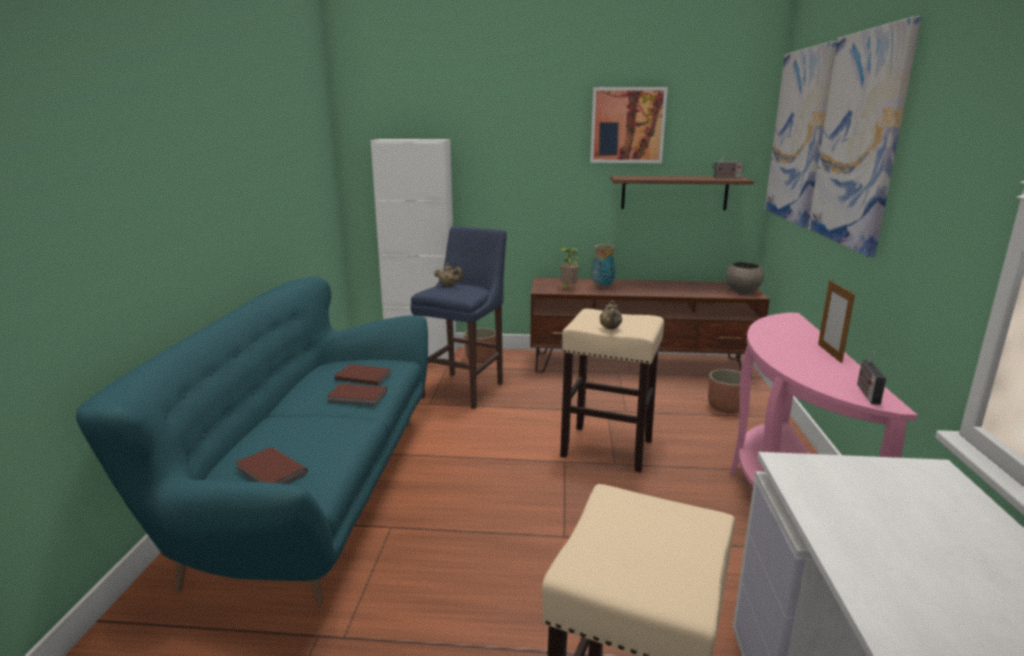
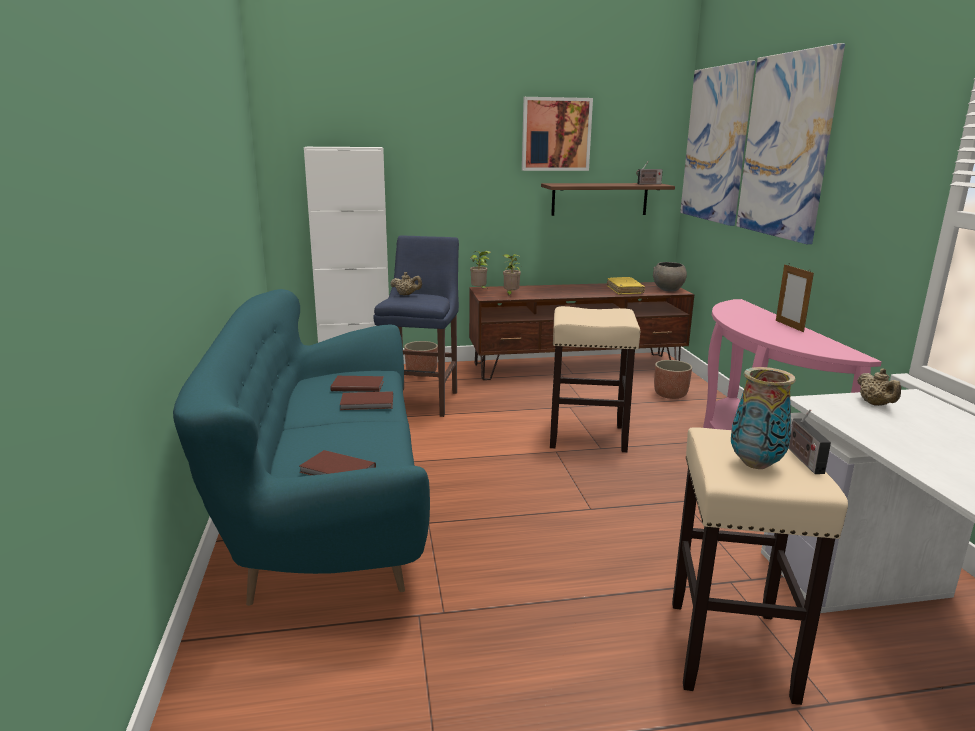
camera: 15 degrees left, 0 degrees up
(540, 282) = (479, 290): none -> potted plant
(602, 287) = (541, 292): vase -> vase (756, 464)
(610, 328) = (596, 320): beige teapot -> beige teapot (875, 404)
(693, 290) = (625, 290): none -> yellow book
(866, 393) = (837, 350): radio -> radio (803, 459)

